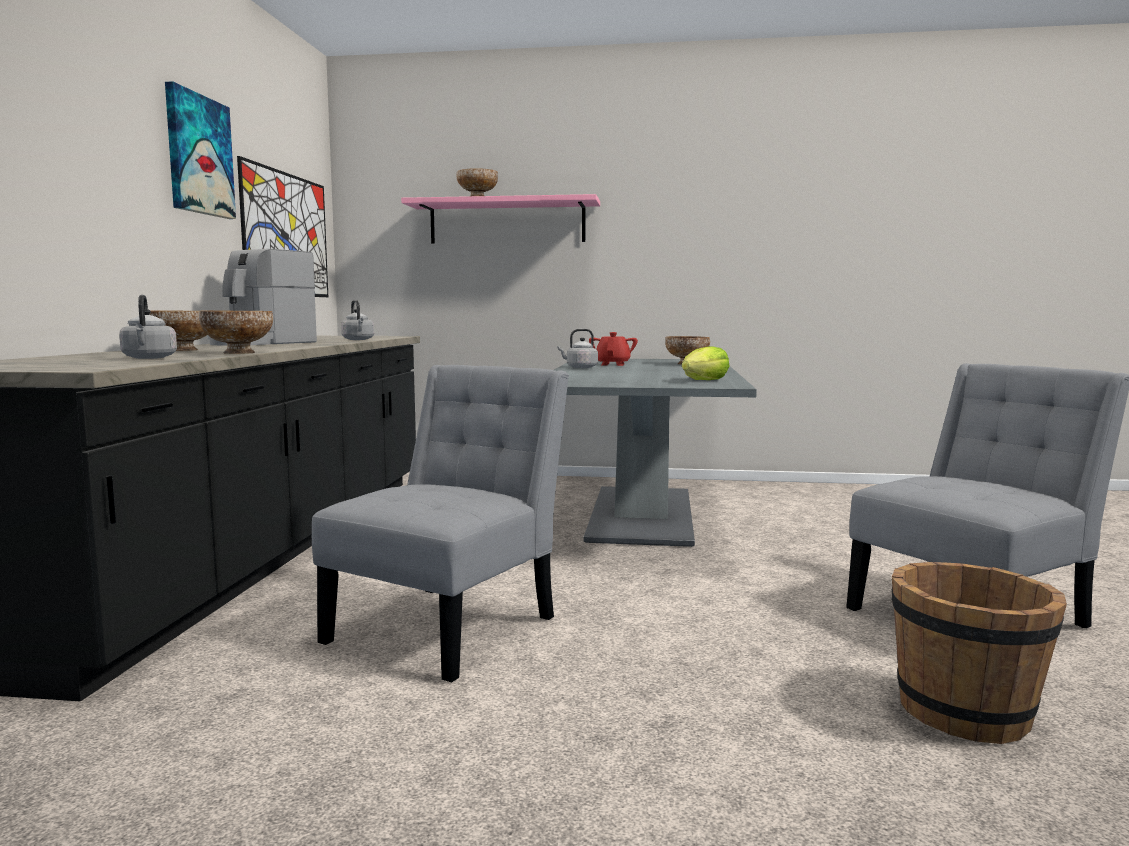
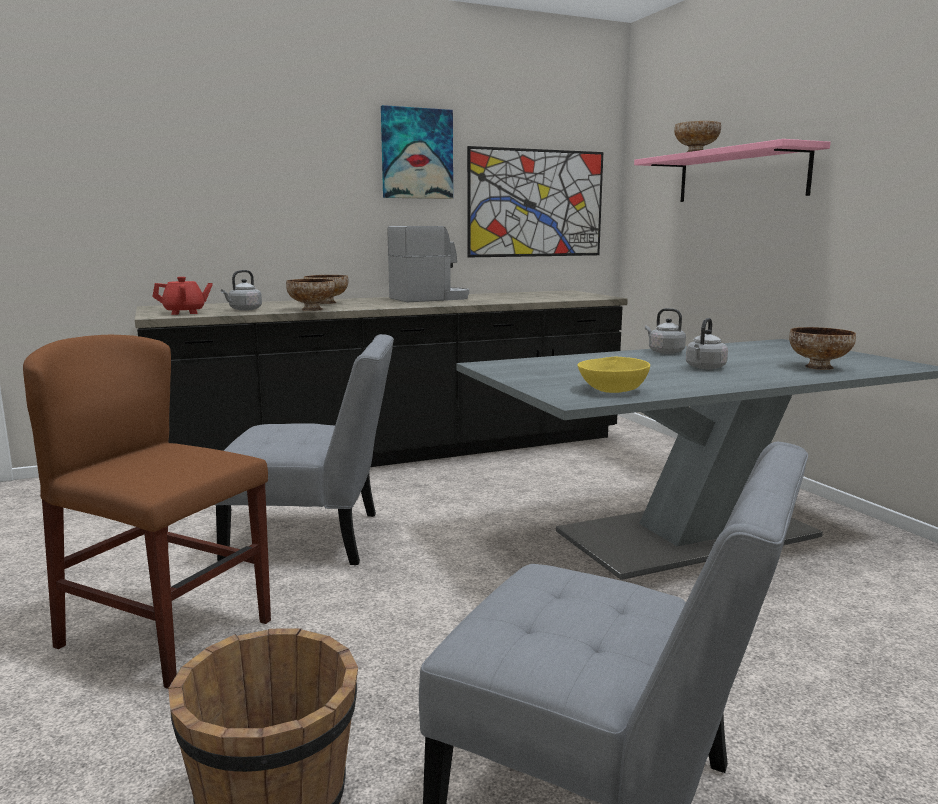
camera: 60 degrees right, 5 degrees up
(261, 343) = (430, 298): coffee machine -> coffee machine turned 150 degrees clockwise
(358, 339) = (519, 300): grey kettle -> grey kettle (704, 368)
(610, 732) = (166, 633): none -> brown chair
(613, 364) = (730, 354): red teapot -> red teapot (184, 313)
(704, 380) = (612, 390): lettuce -> yellow bowl

